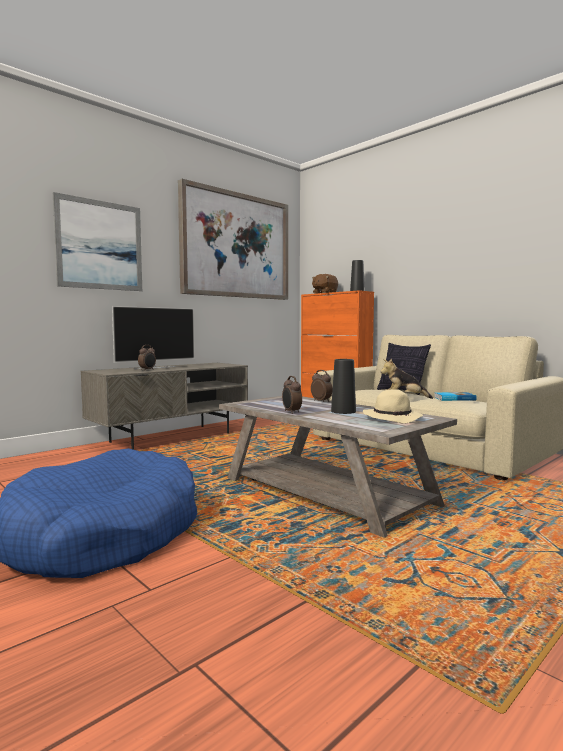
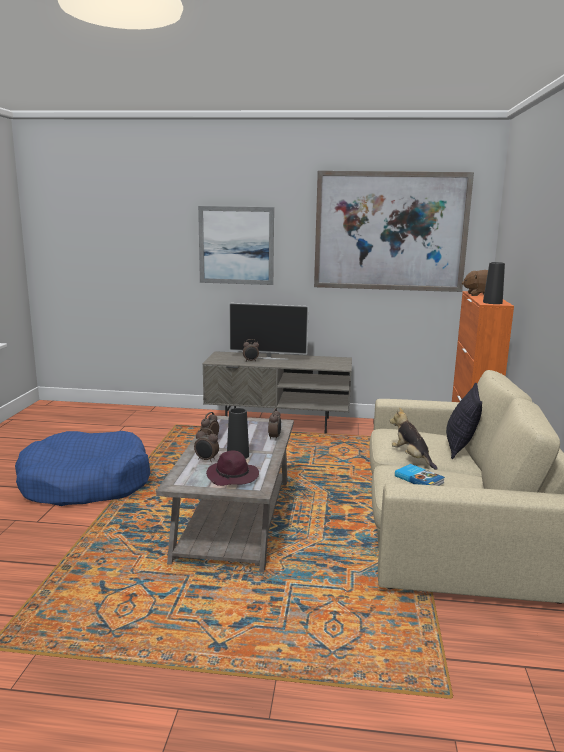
camera: 50 degrees right, 10 degrees up
(337, 418) = (206, 460): none -> alarm clock
(393, 418) = (233, 477): beige hat -> purple hat

